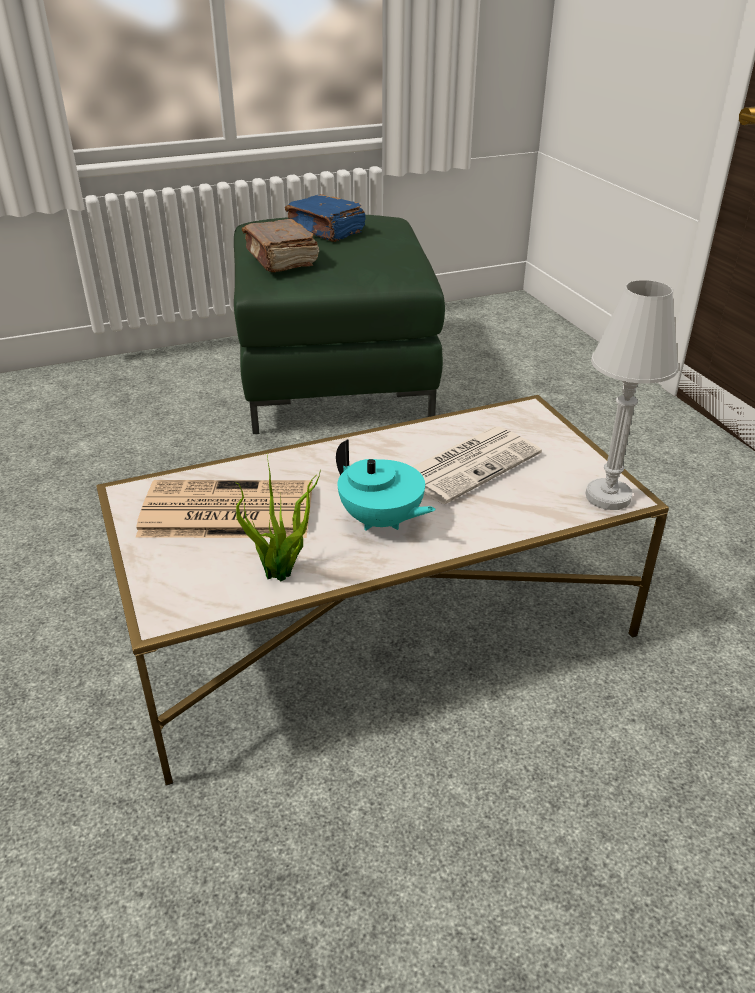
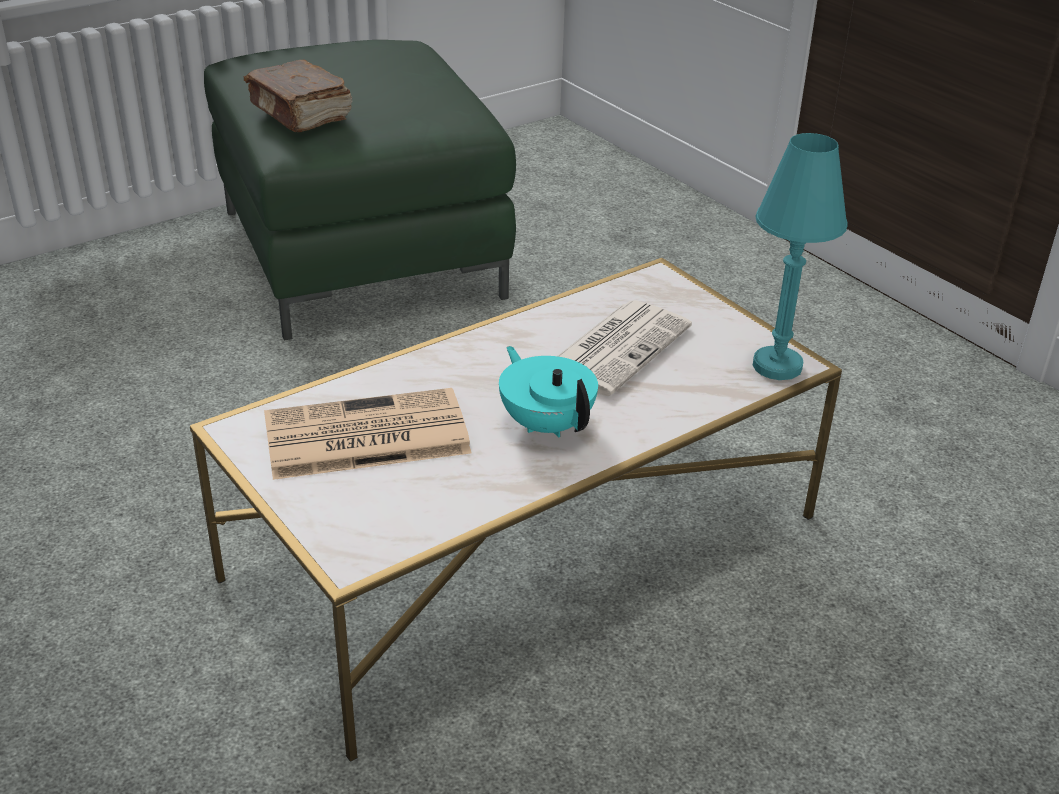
camera: 15 degrees left, 0 degrees up
(282, 573) = (463, 495): potted plant -> none
(326, 231) = (339, 69): blue book -> none
(381, 521) = (546, 424): turquoise teapot -> turquoise teapot turned 150 degrees counterclockwise
(608, 497) = (777, 366): white table lamp -> turquoise table lamp

